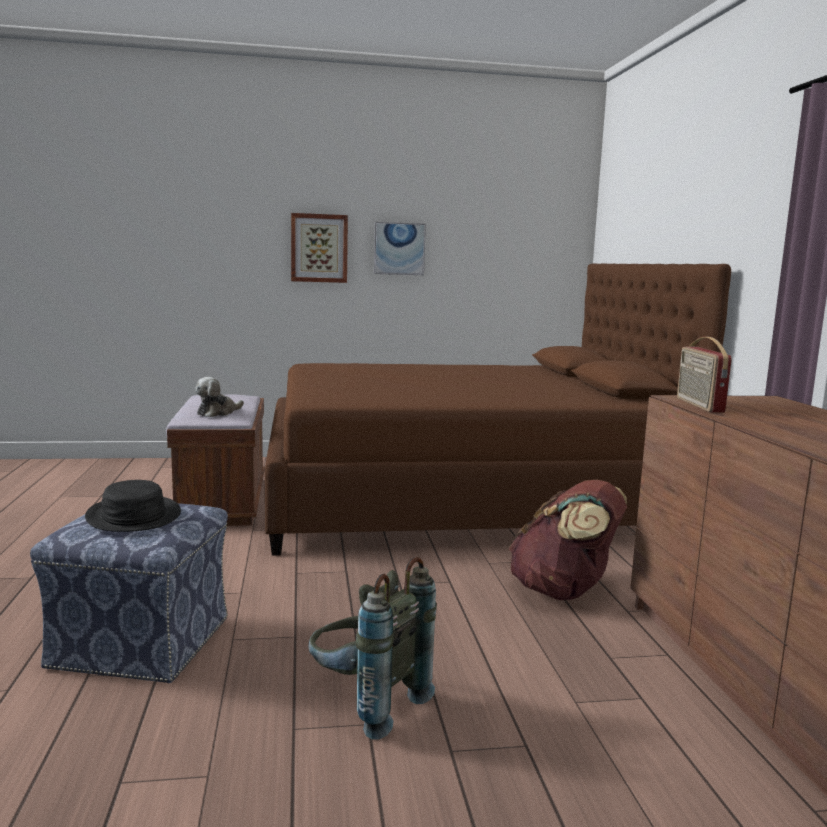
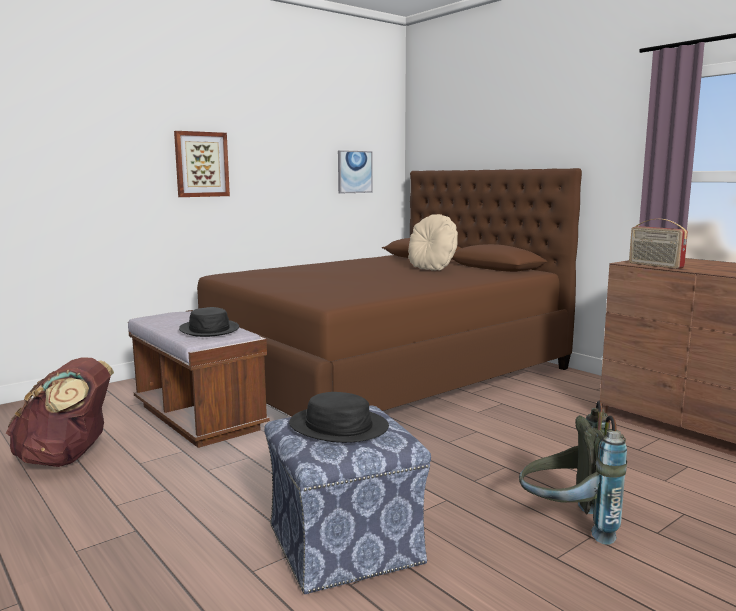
camera: 30 degrees left, 0 degrees up
(218, 413) = (209, 329): plush toy -> black hat
(399, 248) = (268, 163): picture -> picture (354, 172)
(532, 384) = (432, 269): none -> beige pillow
(564, 591) = (550, 418): brown backpack -> brown backpack (67, 458)

